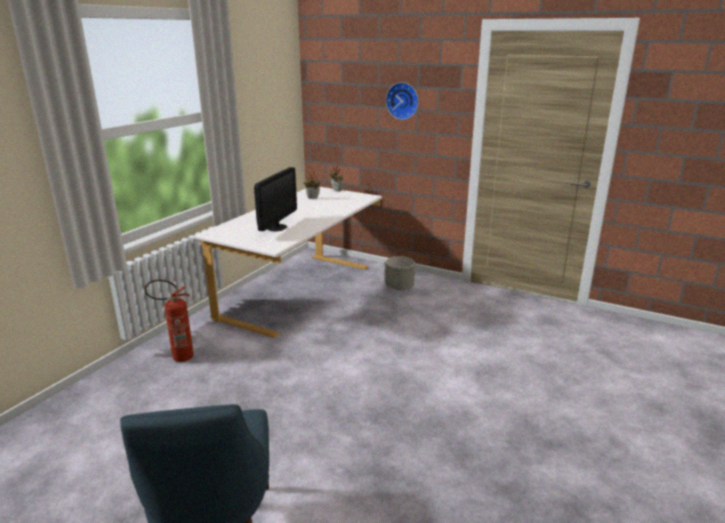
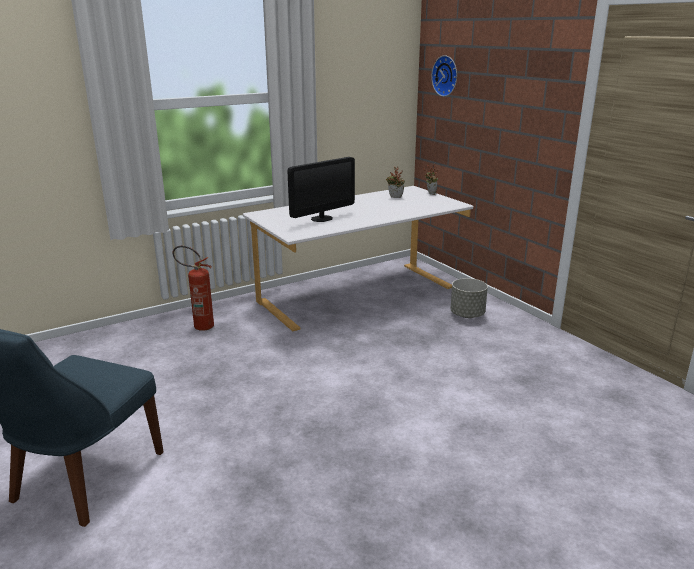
camera: 30 degrees right, 0 degrees up
(403, 100) = (508, 93): wall clock -> wall clock (446, 76)

